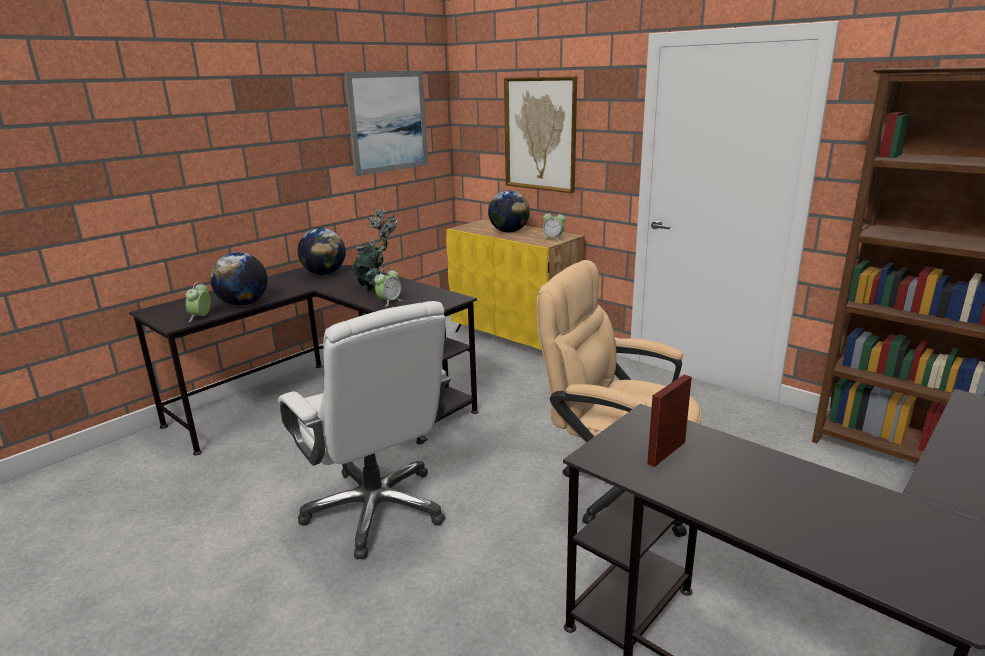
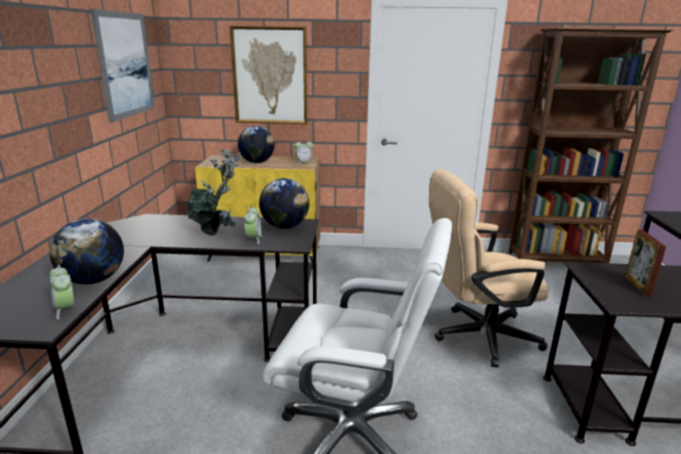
camera: 40 degrees left, 0 degrees up
(324, 273) = (128, 228): globe -> globe (285, 226)

